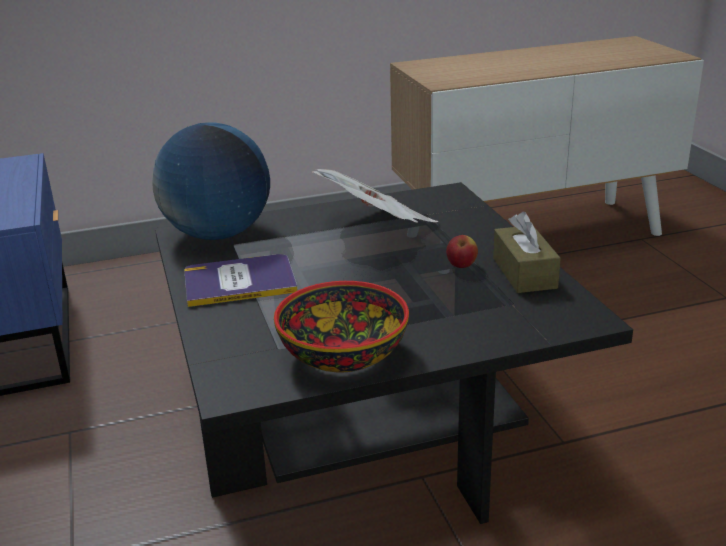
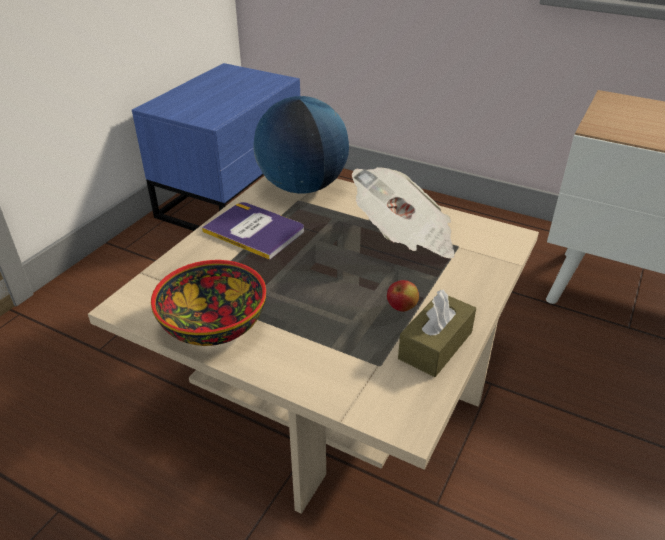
camera: 45 degrees right, 10 degrees up
(368, 423) = (332, 382): black coffee table -> beige coffee table

